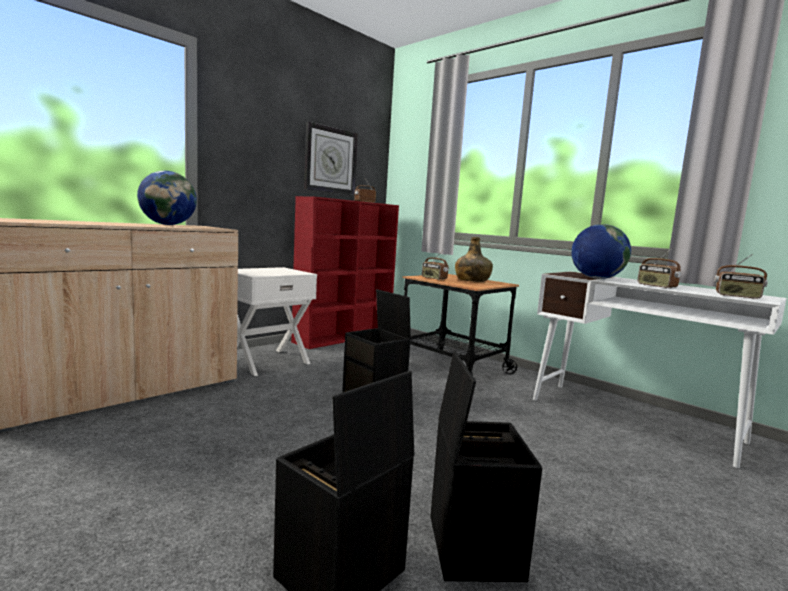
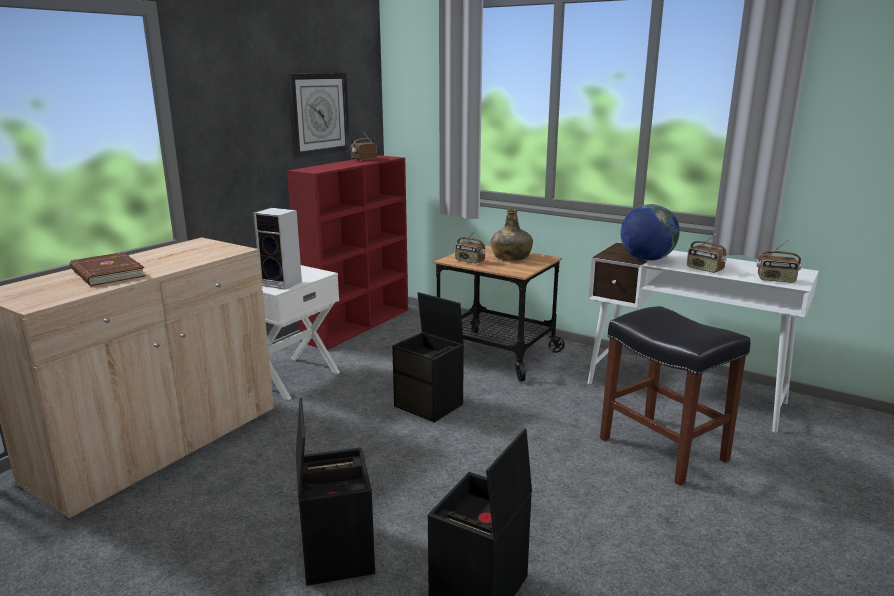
camera: 10 degrees left, 10 degrees up
(93, 222) = (106, 273): none -> brown book
(168, 224) = (172, 251): globe -> none
(265, 273) = (283, 283): none -> speaker
(472, 545) = (572, 546): black storage box -> black storage box (335, 552)
(600, 463) = (661, 448): none -> black stool

